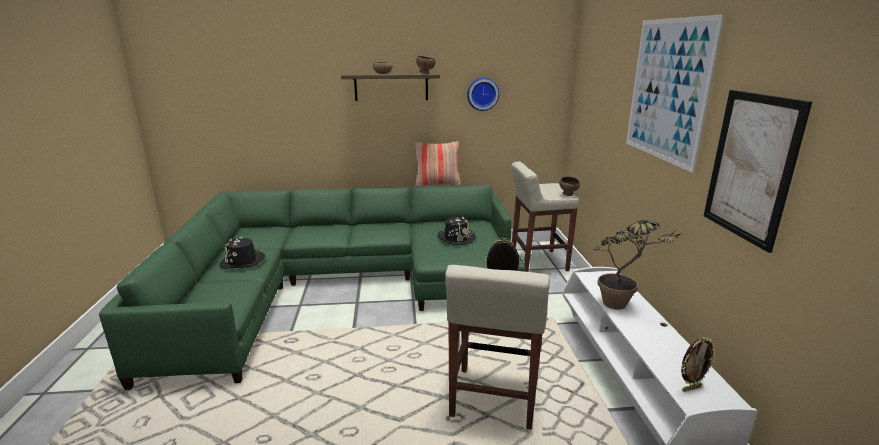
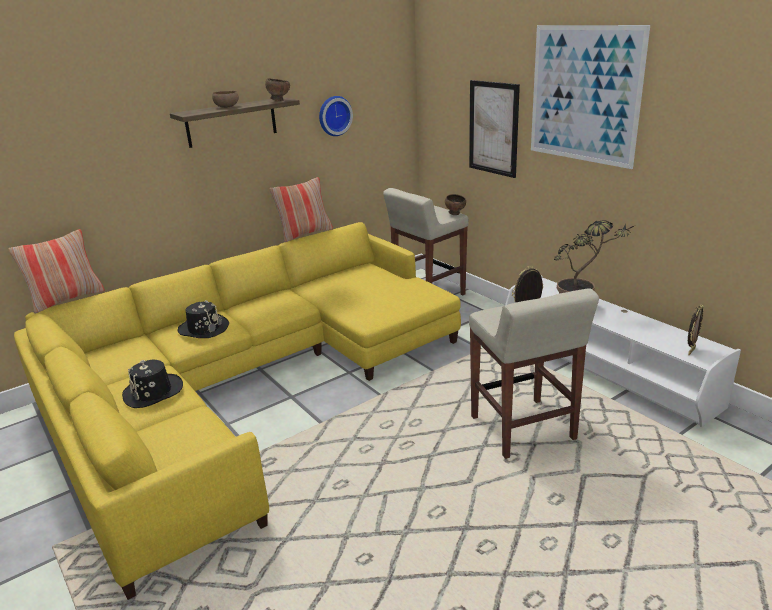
camera: 30 degrees left, 5 degrees up
(249, 189) = (67, 299): none -> pillow
(340, 285) = (248, 386): green sofa -> yellow sofa
(456, 238) = (368, 289): black hat -> black hat (203, 328)
(751, 167) = (701, 157): picture -> picture (493, 128)

